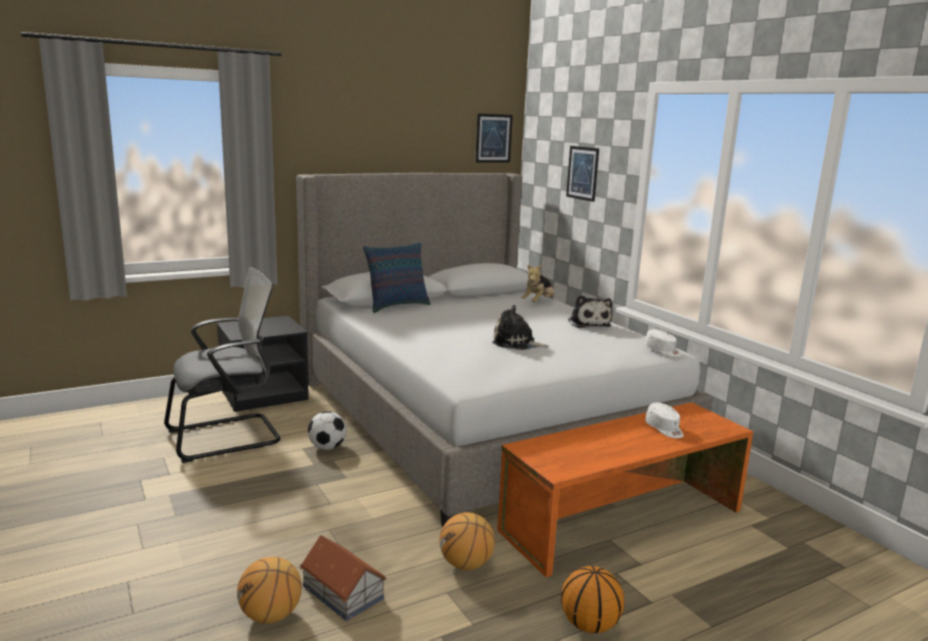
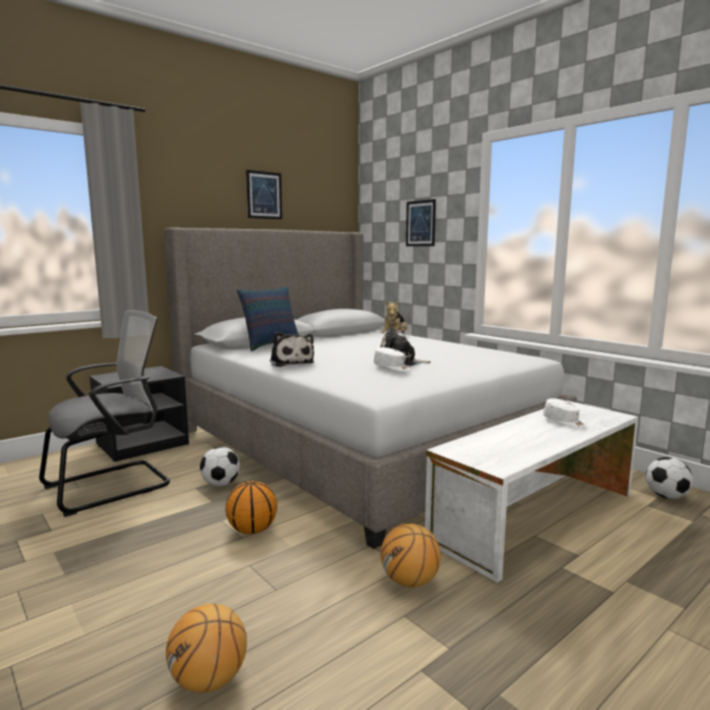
camera: 10 degrees left, 5 degrees down
(343, 593) = (288, 635): toy house -> none
(493, 138) = (335, 203): picture -> picture (264, 195)
(588, 323) = (450, 346): plush toy -> plush toy (291, 362)
(590, 625) = (570, 628): basketball -> basketball (253, 530)
(623, 519) = (535, 514): orange bench -> white bench
(662, 351) = (530, 358): white cap -> white cap (392, 368)
(780, 518) = (666, 496): none -> football

